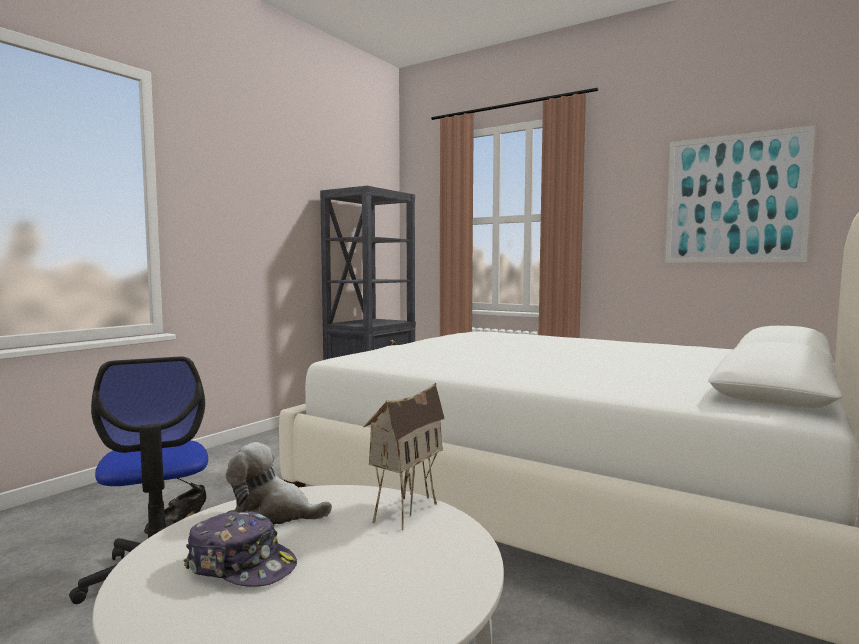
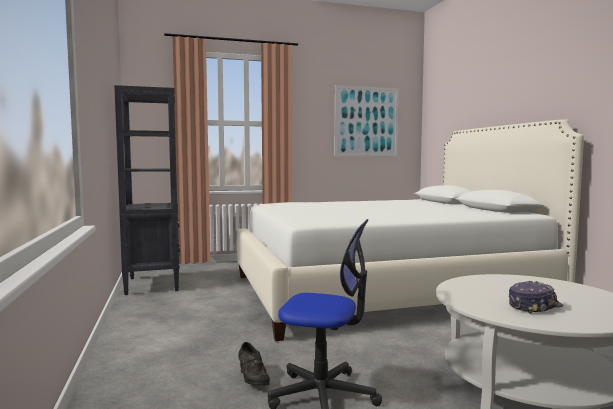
camera: 50 degrees left, 0 degrees up
(273, 514) = (473, 295): plush toy -> none
(404, 509) = (491, 279): toy house -> none

